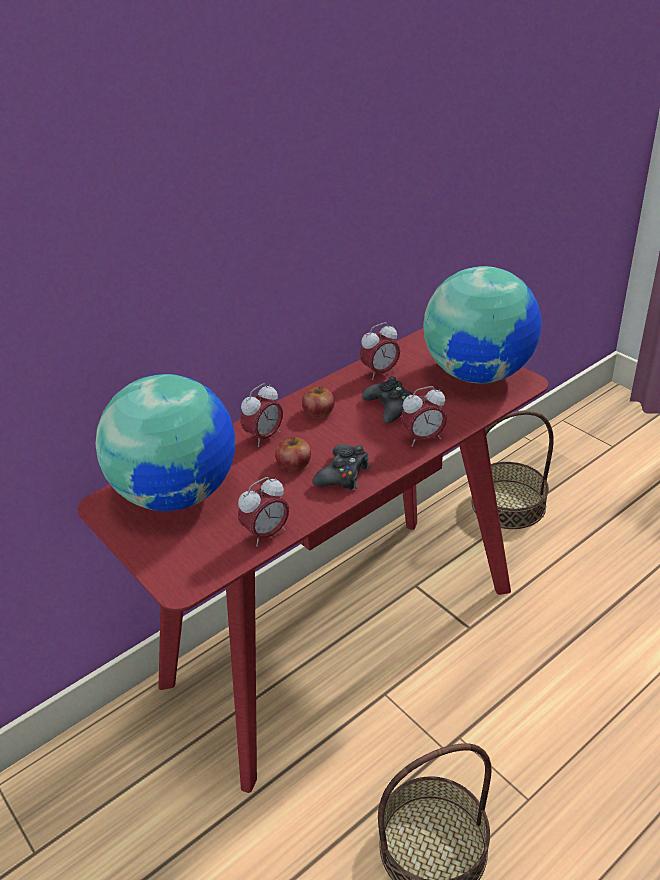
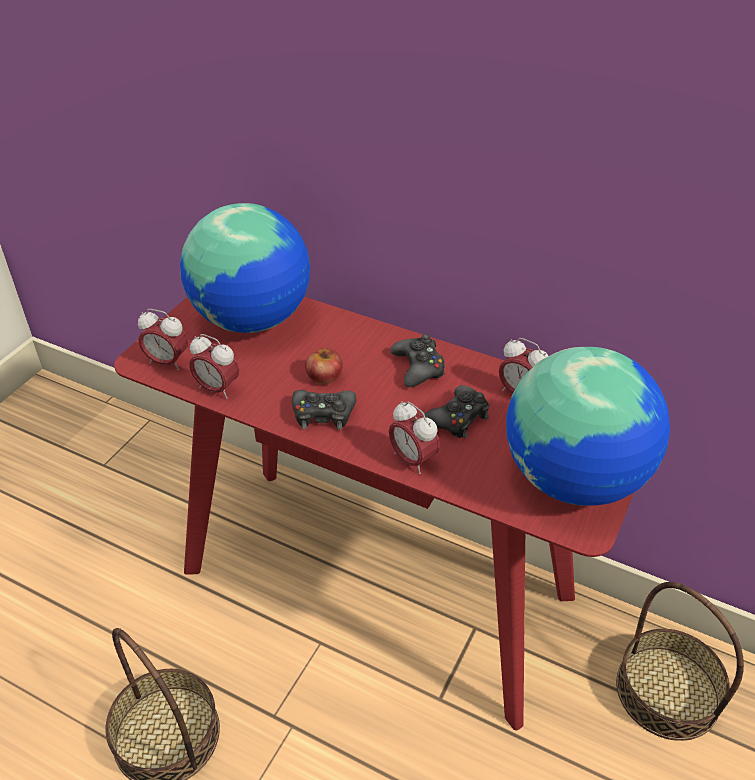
camera: 65 degrees right, 5 degrees up
(264, 437) = (357, 344): alarm clock -> alarm clock (167, 362)
(318, 412) = (418, 368): apple -> black game controller

